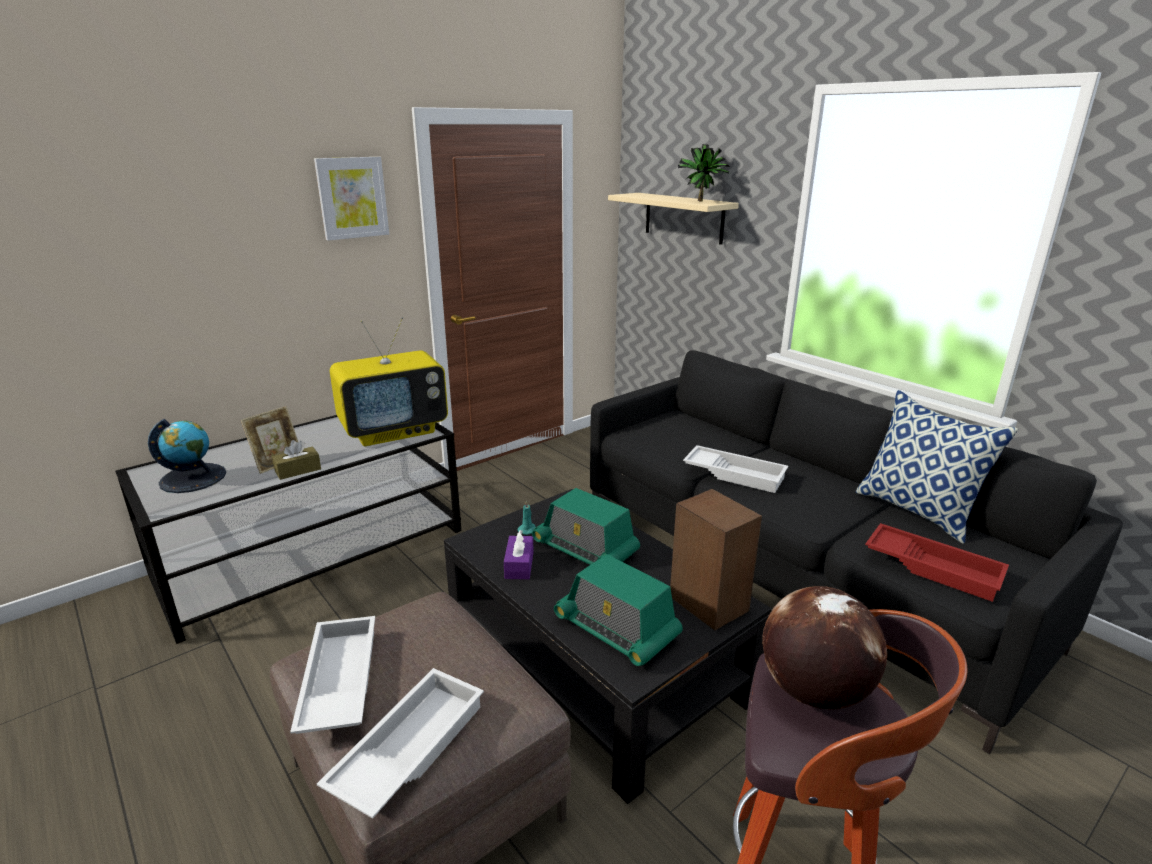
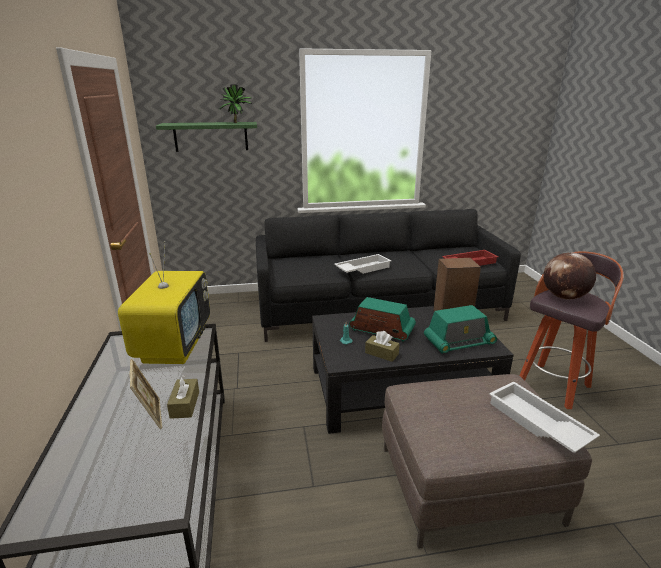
camera: 60 degrees left, 0 degrees up
(193, 478) = (108, 479): globe -> none
(337, 682) = (471, 440): white tray -> none
(352, 198) = (51, 141): picture -> none
(519, 565) = (381, 353): purple tissue box -> brown tissue box
(585, 549) = (382, 330): radio -> radio turned 135 degrees counterclockwise
(683, 218) = (211, 136): beige shelf -> green shelf
(917, 511) = (428, 250): pillow -> none

